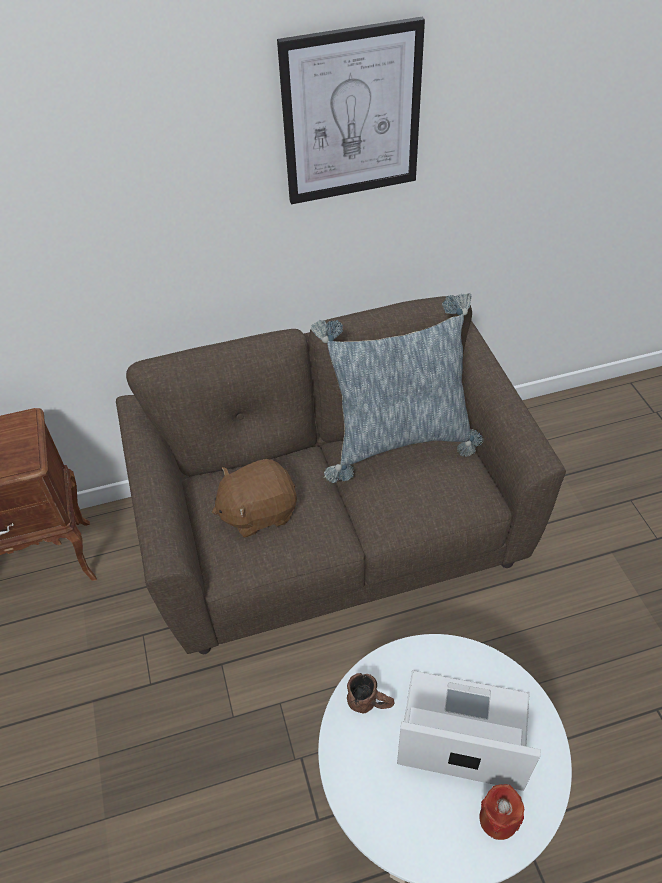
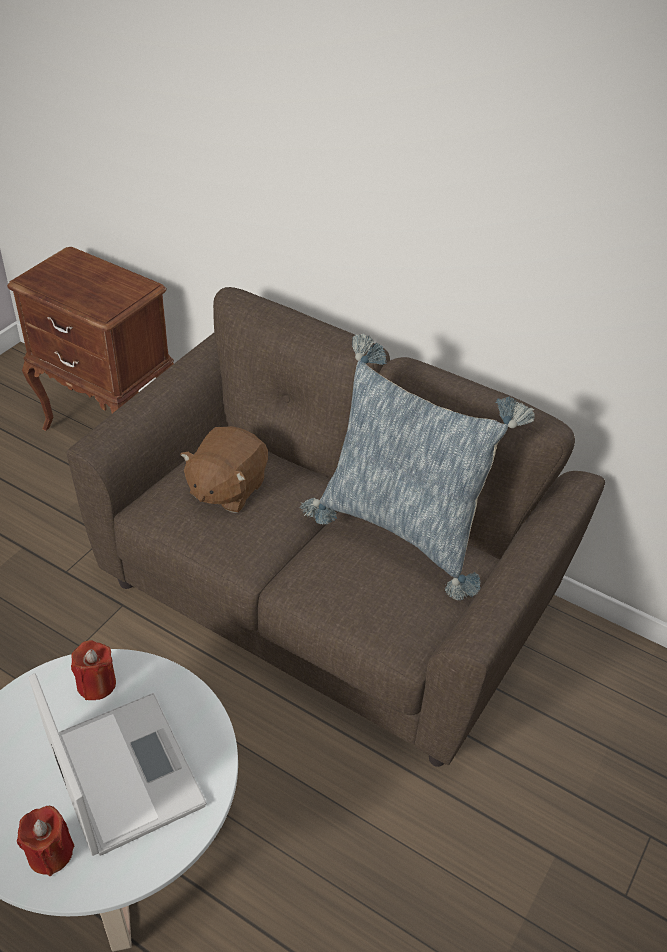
camera: 45 degrees right, 5 degrees down
(258, 512) = (226, 489): brown plush toy -> brown plush toy turned 90 degrees counterclockwise
(351, 114) = (518, 146): picture -> none
(370, 703) = (96, 684): brown mug -> red candle

